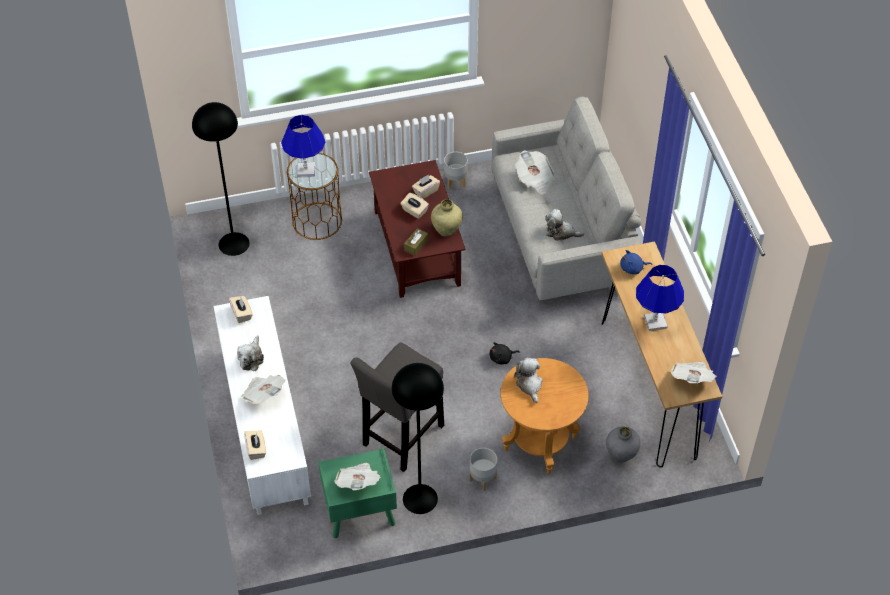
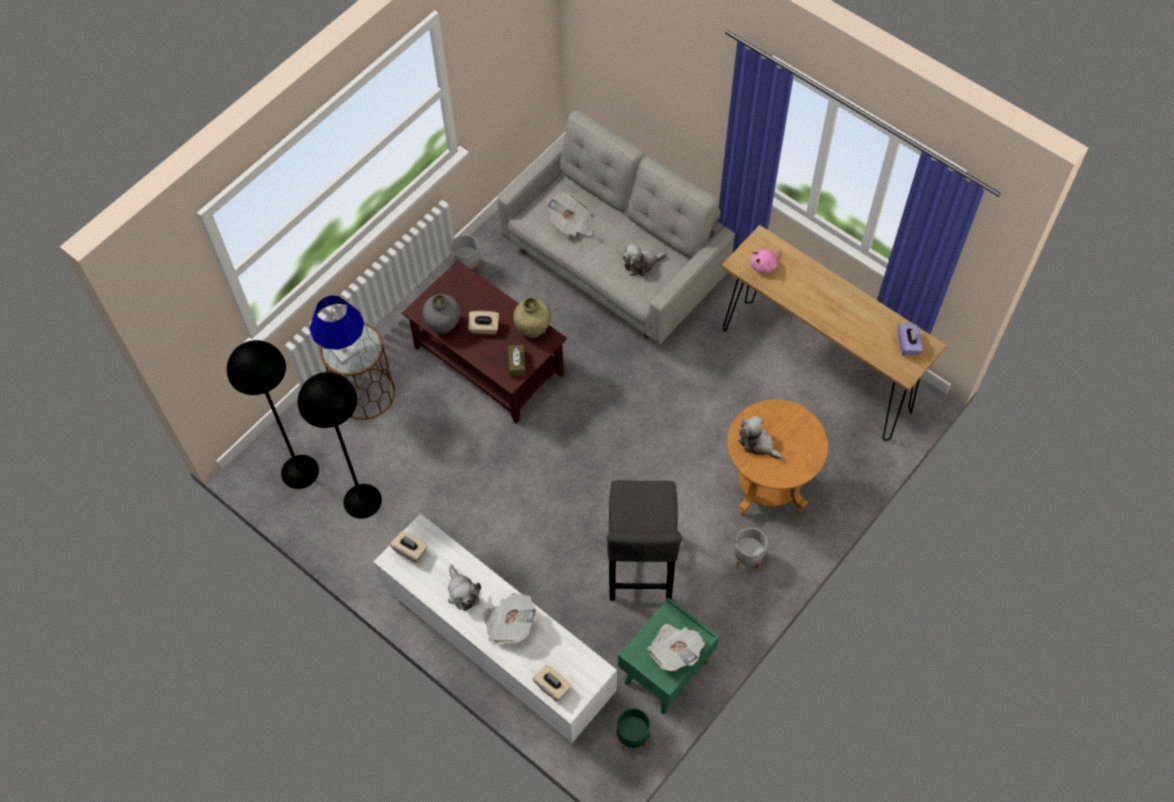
camera: 35 degrees left, 10 degrees up
(300, 538) = (632, 737): none -> green planter
(420, 498) = (708, 617): black floor lamp -> black floor lamp (362, 500)
(425, 191) = (477, 300): beige tissue box -> none
(502, 358) = (663, 424): black plush toy -> none
(621, 455) = (846, 450): grey vase -> grey vase (443, 325)
(633, 268) = (764, 265): blue plush toy -> pink plush toy
(655, 322) = (829, 307): blue table lamp -> none
(692, 379) = (908, 345): newspaper -> purple tissue box

